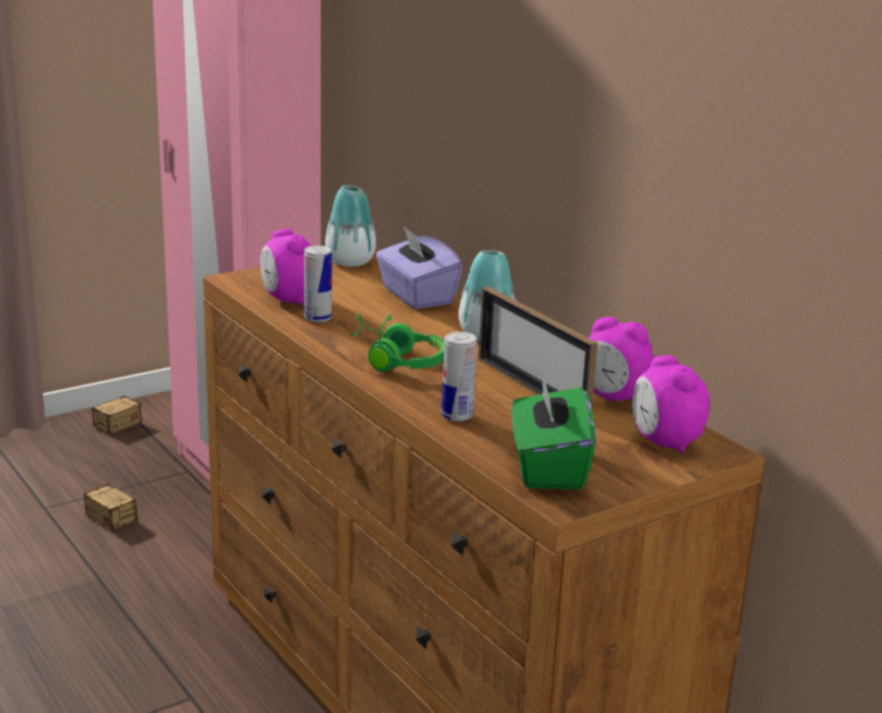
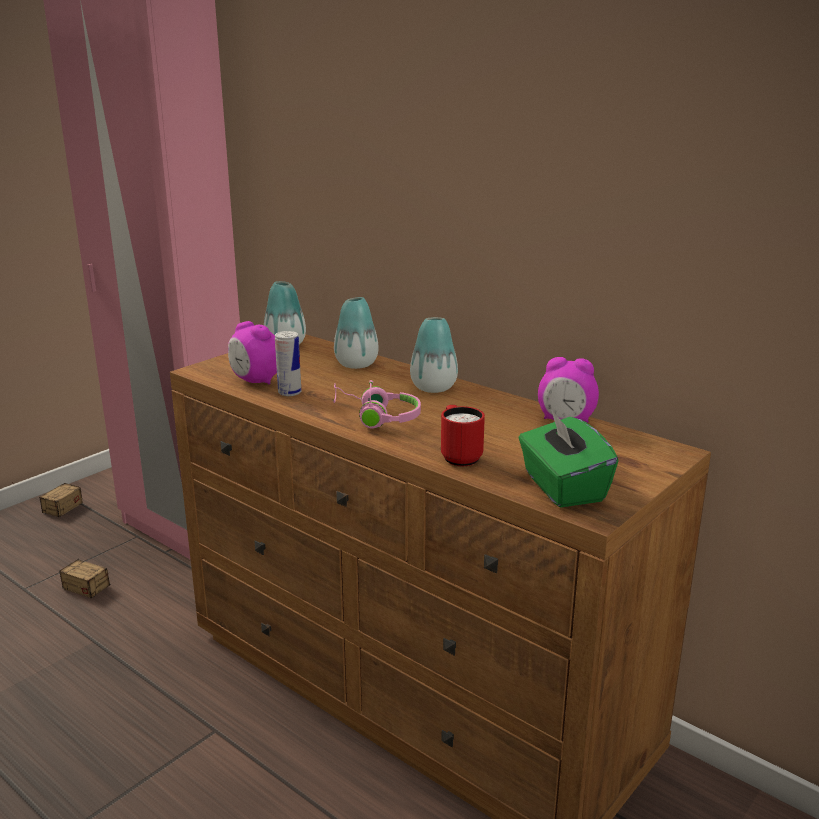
camera: 15 degrees left, 0 degrees up
(395, 360) = (376, 417): green headphones -> pink headphones
(416, 296) = (356, 364): purple tissue box -> vase
(457, 416) = (459, 456): can -> red mug
(531, 389) = (500, 425): picture frame -> none
(664, 443) = (632, 452): alarm clock -> none

